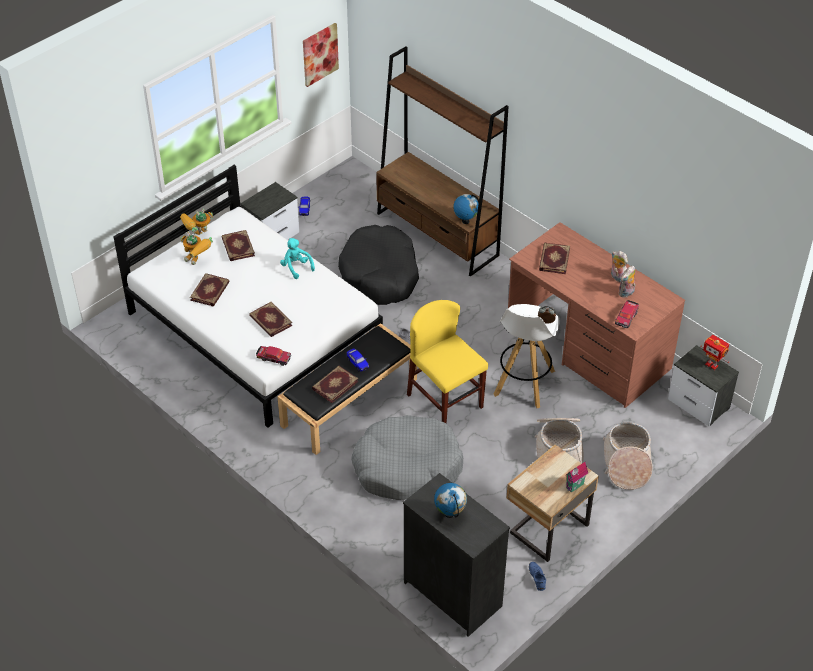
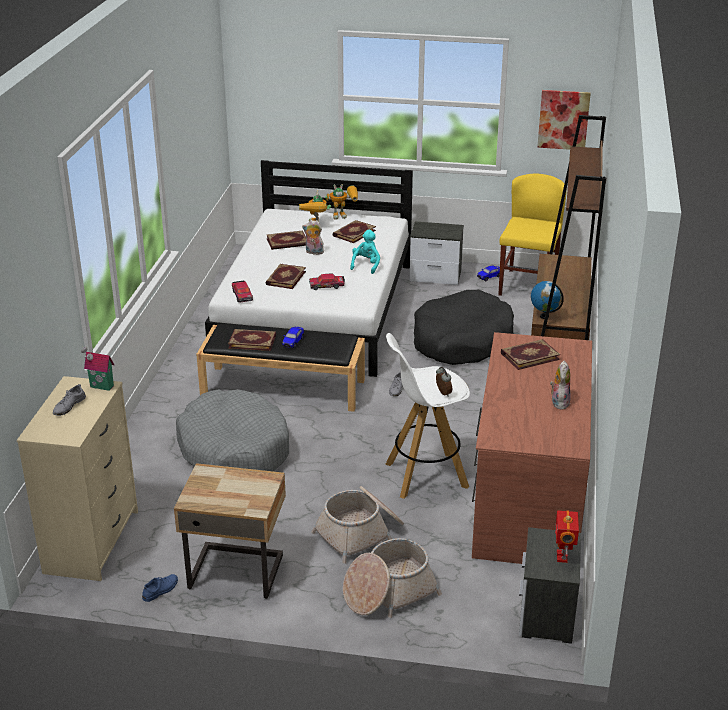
camera: 55 degrees right, 15 degrees down
(198, 236) = (344, 215): toy robot -> toy robot turned 150 degrees clockwise
(445, 401) = (344, 438): yellow chair -> yellow chair (528, 286)
(450, 513) = (69, 406): globe -> grey shoe
(453, 594) = (92, 542): black dresser -> beige dresser
(575, 487) = (233, 508): toy house -> toy house (101, 387)
(626, 293) = (542, 416): plush toy -> plush toy (313, 252)
(626, 317) = (505, 429): toy car -> toy car (327, 286)

